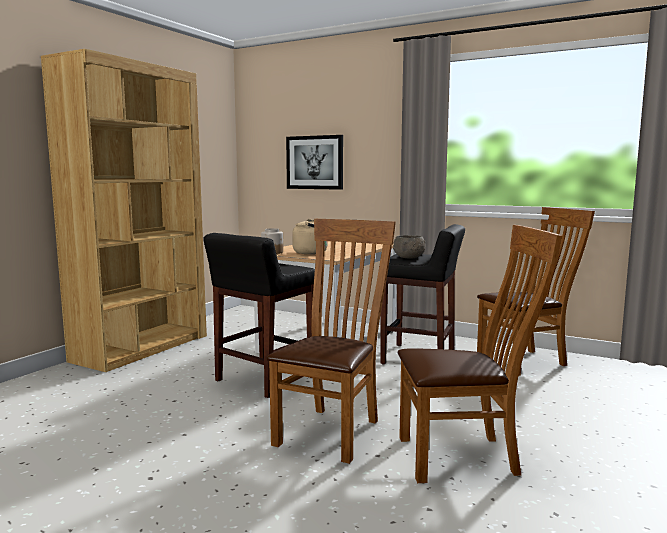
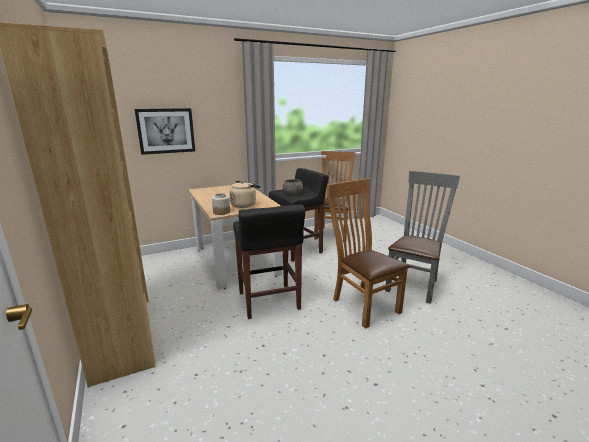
camera: 55 degrees left, 10 degrees up
(465, 457) = (414, 284): brown chair -> grey chair

